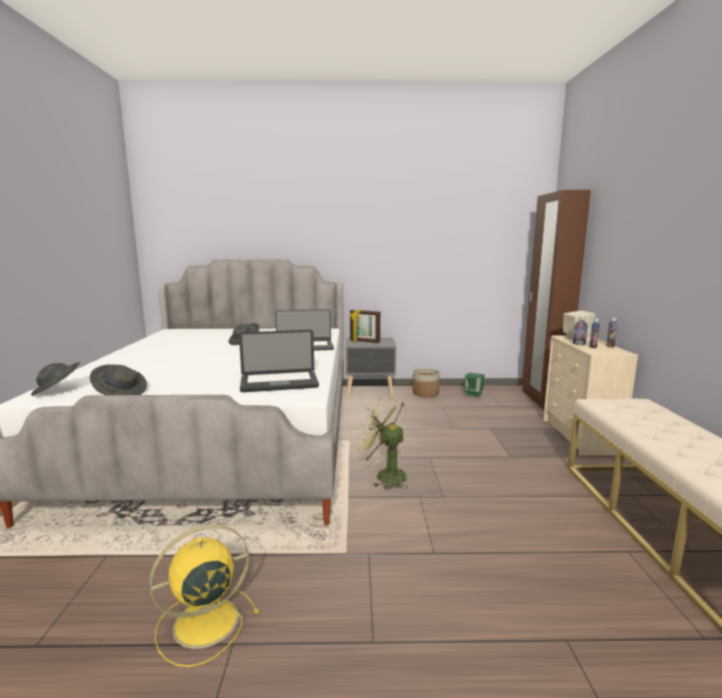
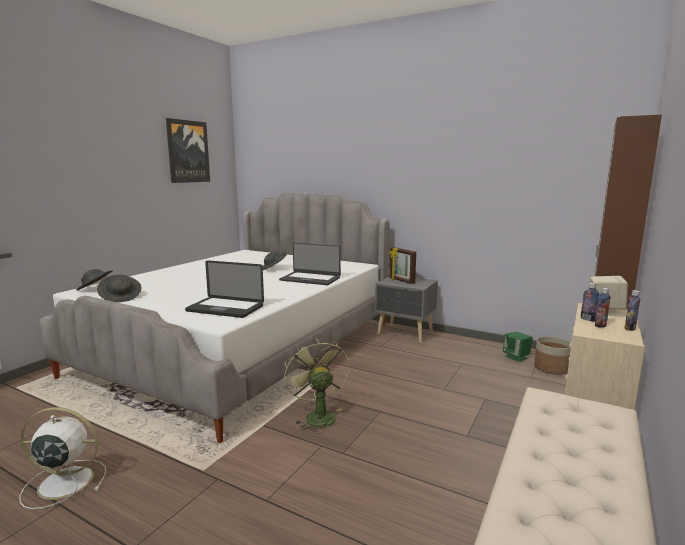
camera: 30 degrees right, 0 degrees up
(93, 208) = (188, 151): none -> picture
(203, 623) = (63, 482): yellow fan -> white fan
(425, 393) = (461, 346): planter -> planter (552, 368)

